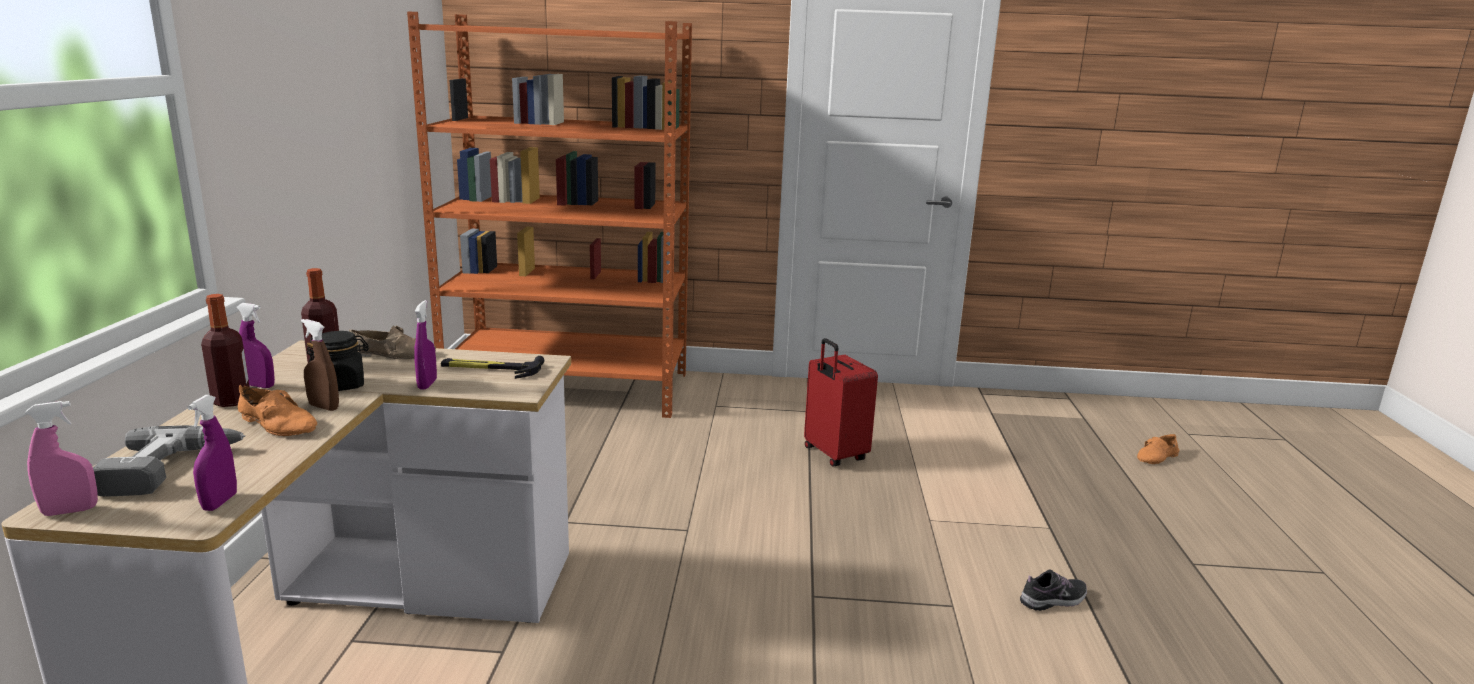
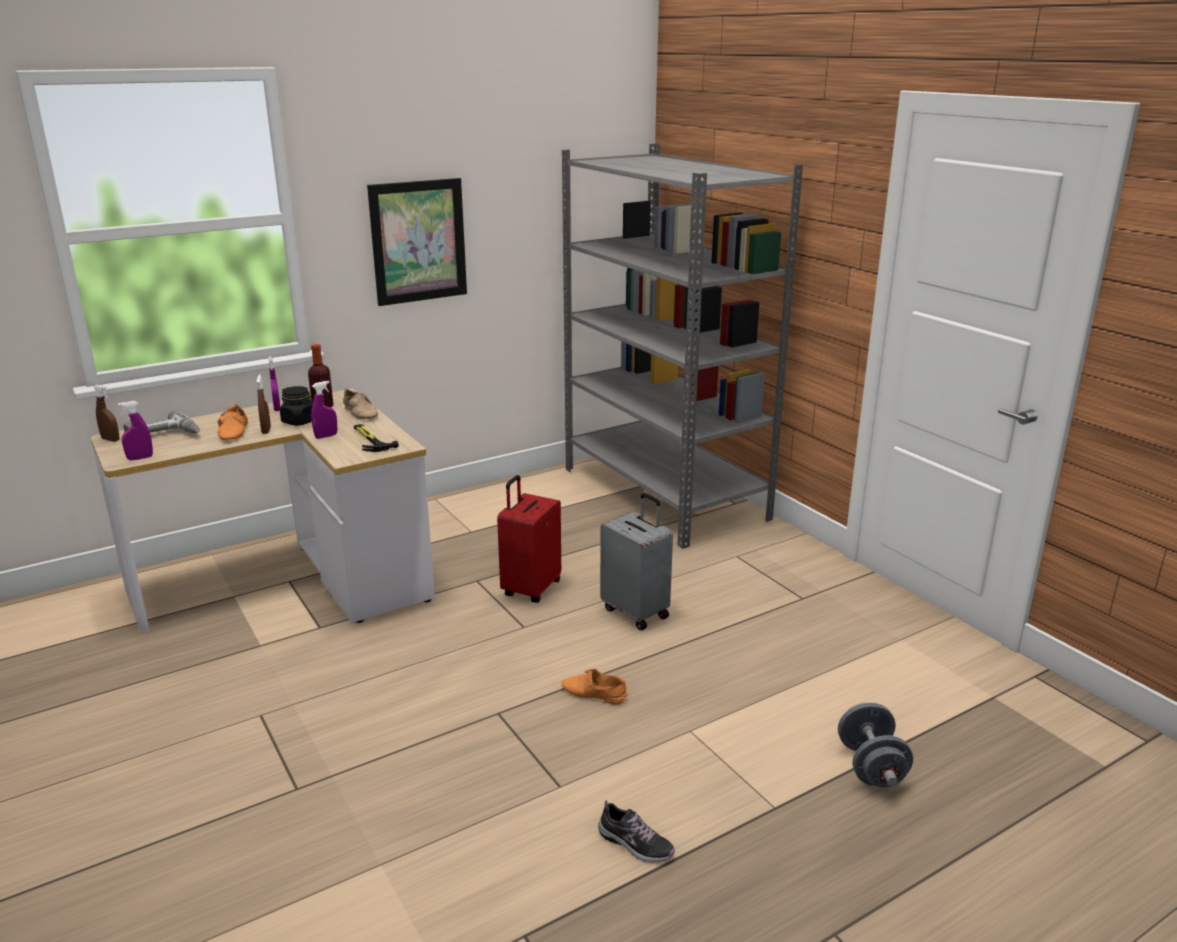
camera: 55 degrees right, 5 degrees up
(70, 511) = (110, 440): pink spray bottle -> brown spray bottle
(231, 401) = (251, 412): bottle -> none
(301, 125) = (418, 241): none -> picture
(569, 388) = (663, 493): orange bookcase -> grey bookcase
(738, 473) = (636, 612): none -> grey suitcase
(833, 455) = (737, 641): red suitcase -> red suitcase (530, 589)
(1030, 477) = (871, 766): none -> grey dumbbell
(1158, 457) = (1091, 854): orange shoe -> orange shoe (593, 694)

